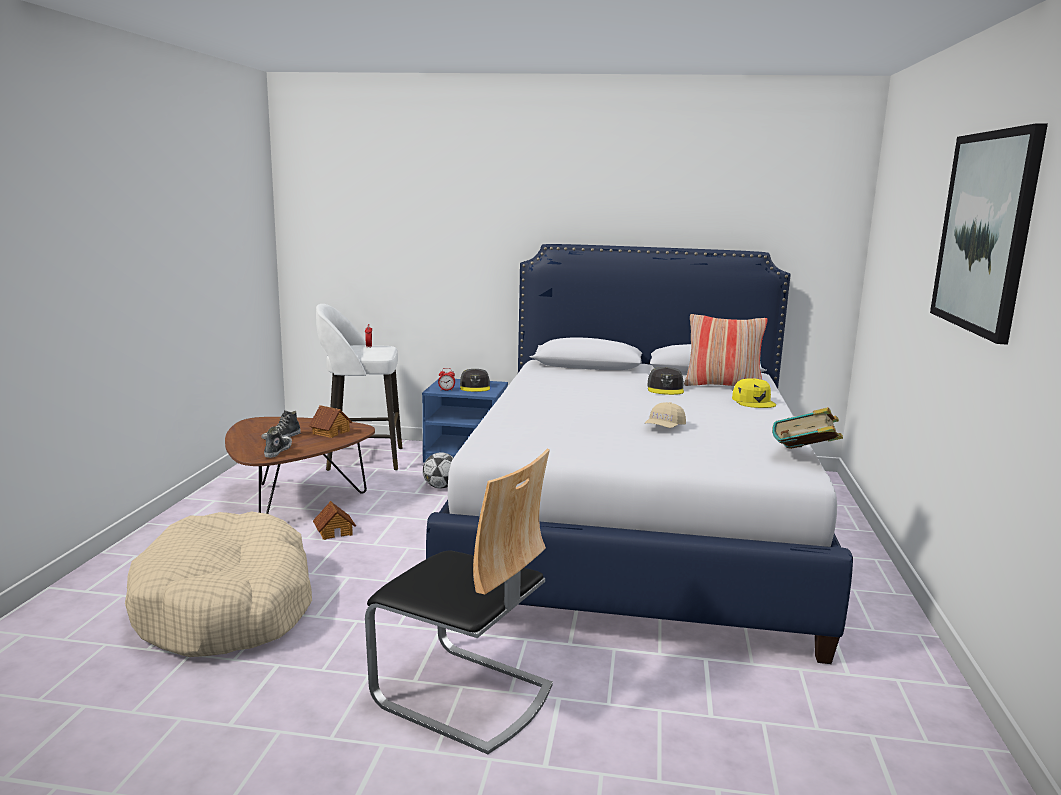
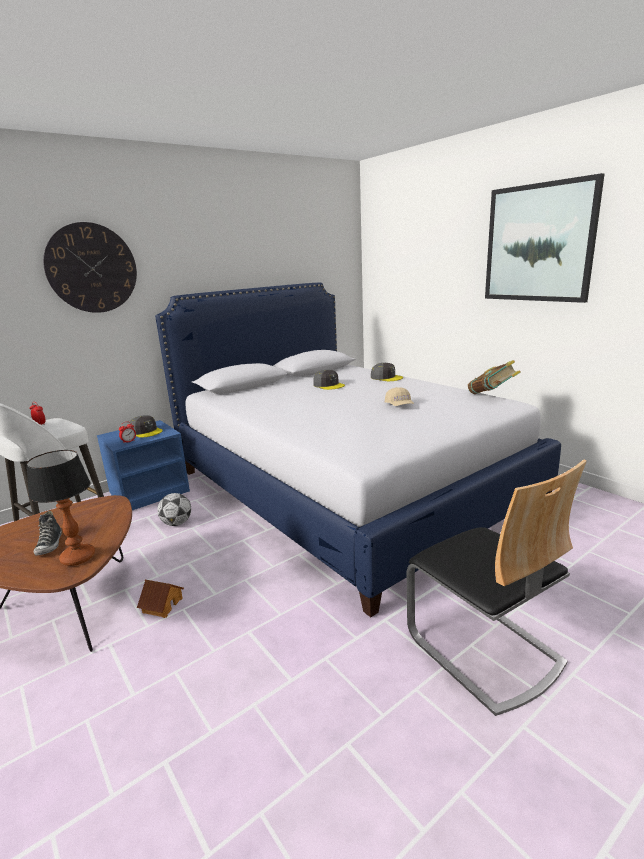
camera: 45 degrees left, 5 degrees up
(227, 607) = (201, 739): beige dog bed -> none
(278, 451) = (78, 558): shoe -> table lamp
(330, 432) = (89, 517): toy house -> none
(463, 695) = (483, 649): chair -> chair turned 75 degrees clockwise
(471, 205) = (92, 268): none -> wall clock
(722, 386) = (347, 374): pillow -> none
(753, 401) = (386, 377): yellow cap -> grey cap

